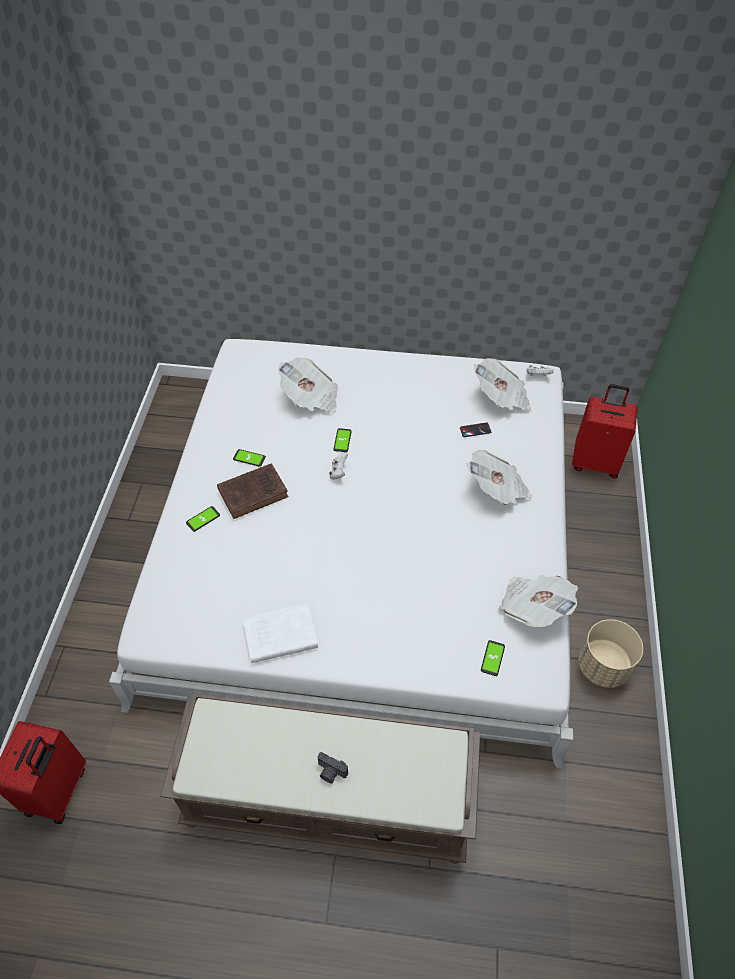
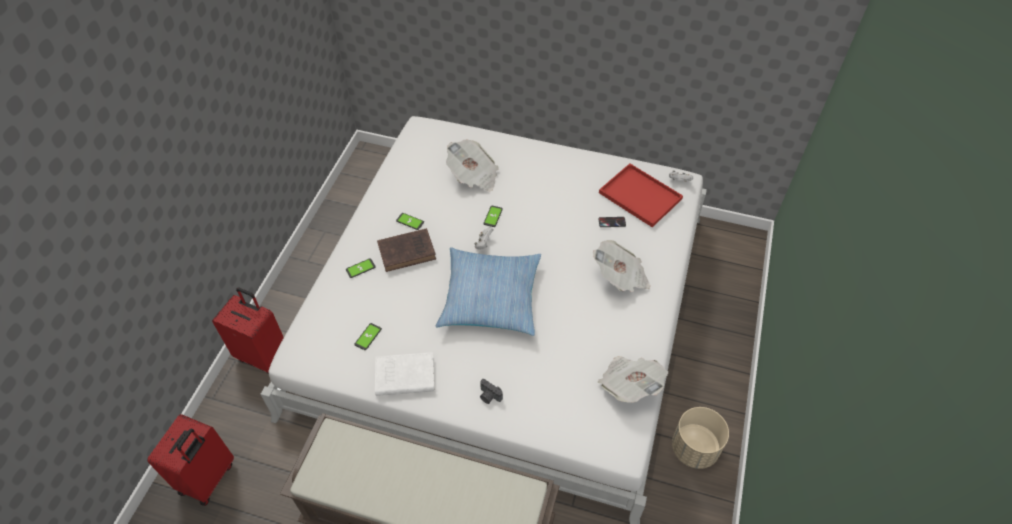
camera: 10 degrees right, 0 degrees up
(330, 772) = (422, 497): camera -> camera (489, 396)
(359, 532) = (490, 298): none -> pillow
(492, 658) = (583, 423): phone -> phone (368, 337)
(501, 397) = (642, 196): newspaper -> red tray
(595, 462) = (727, 265): red suitcase -> red suitcase (264, 355)

